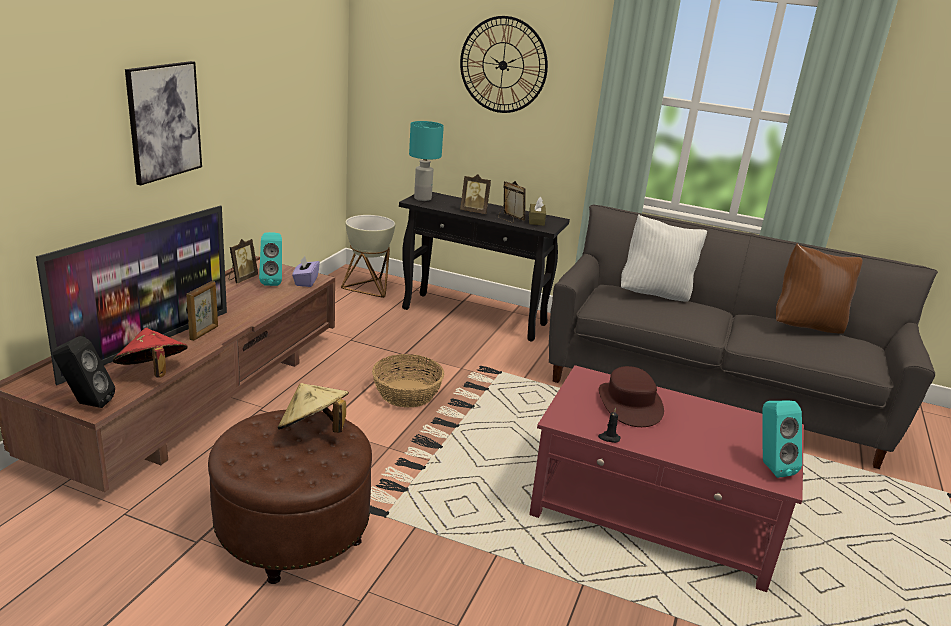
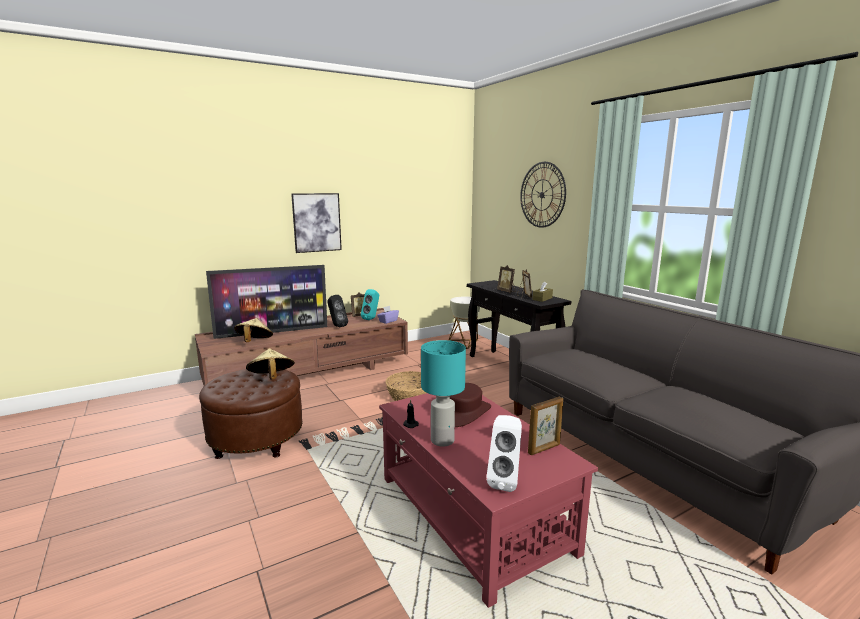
camera: 40 degrees right, 10 degrees down
(86, 404) = (211, 347): black speaker -> black speaker (337, 326)
(152, 373) = (254, 342): red hat -> beige hat
(204, 333) = (302, 332): picture frame -> picture frame (544, 449)
(422, 198) = (485, 283): turquoise table lamp -> turquoise table lamp (442, 440)
(655, 295) = (595, 357): white pillow -> none
(769, 466) = (505, 481): turquoise speaker -> white speaker
(806, 327) = (716, 402): brown pillow -> none

